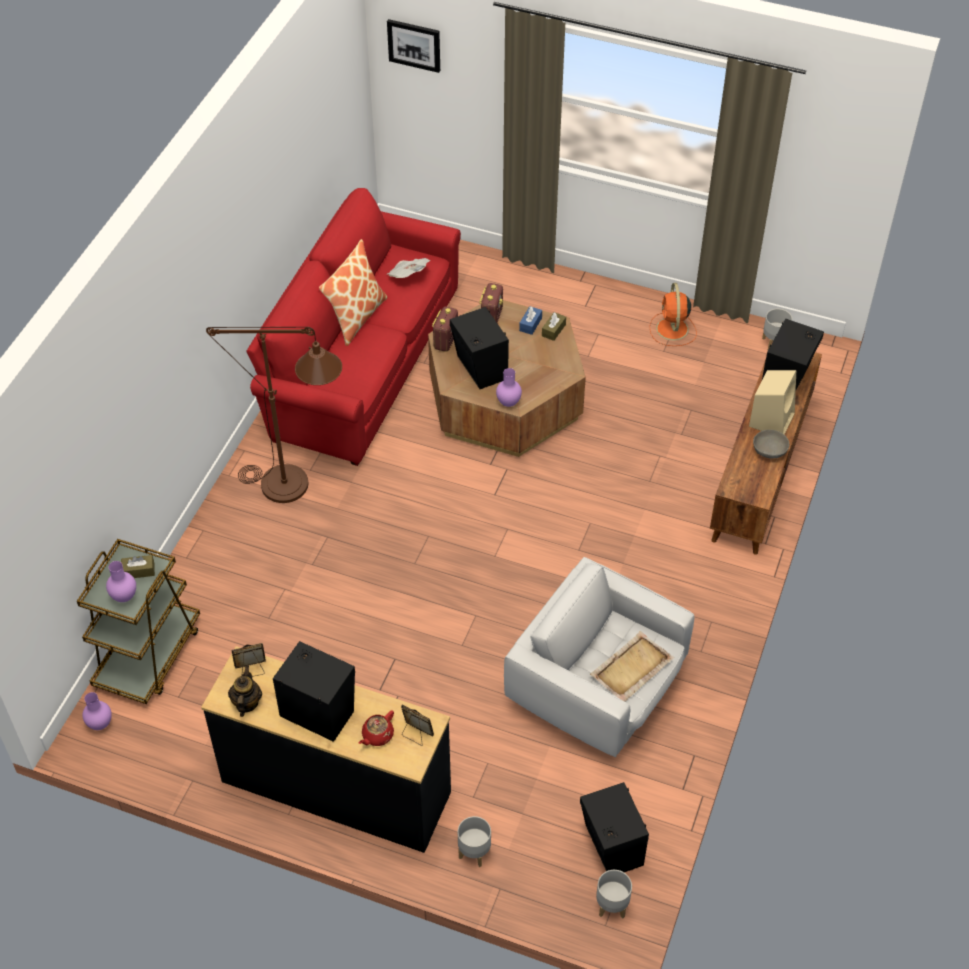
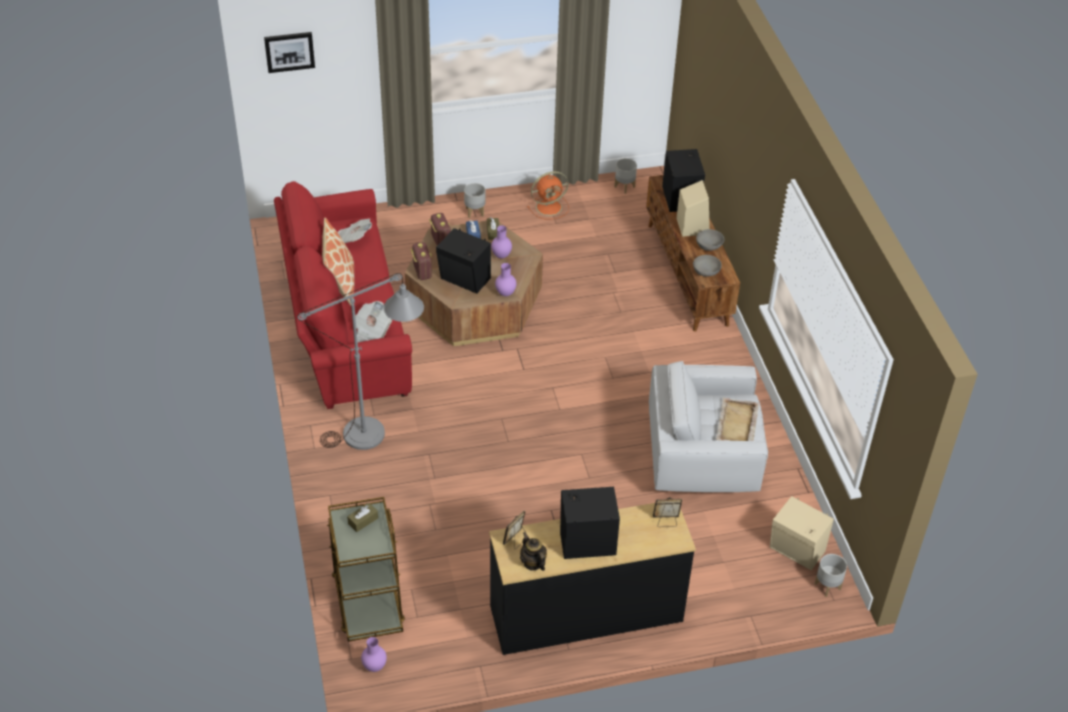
camera: 35 degrees left, 5 degrees down
(123, 596) = (368, 543): purple vase -> purple vase (501, 256)
(297, 488) = (376, 432): brown floor lamp -> grey floor lamp
(343, 381) = (371, 331): none -> newspaper
(377, 735) = (641, 535): red teapot -> none
(475, 852) = (715, 603): grey planter -> grey planter (475, 212)
(611, 847) = (796, 551): black speaker -> beige speaker
(672, 330) = (550, 207): orange fan -> orange fan turned 75 degrees counterclockwise
(740, 480) = (706, 272): none -> grey bowl

